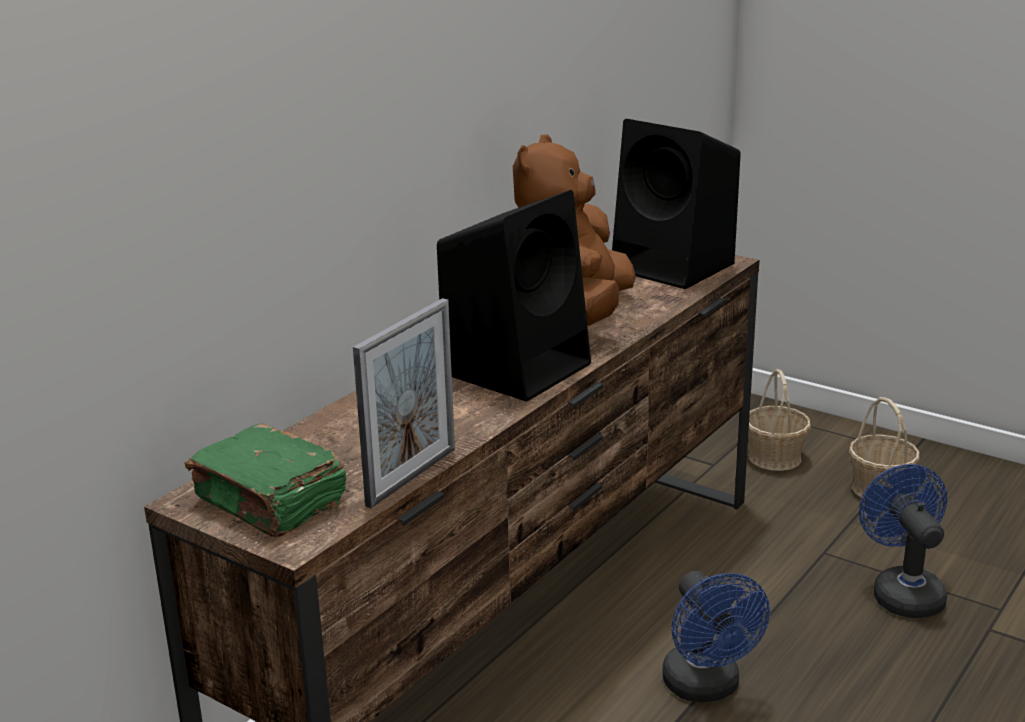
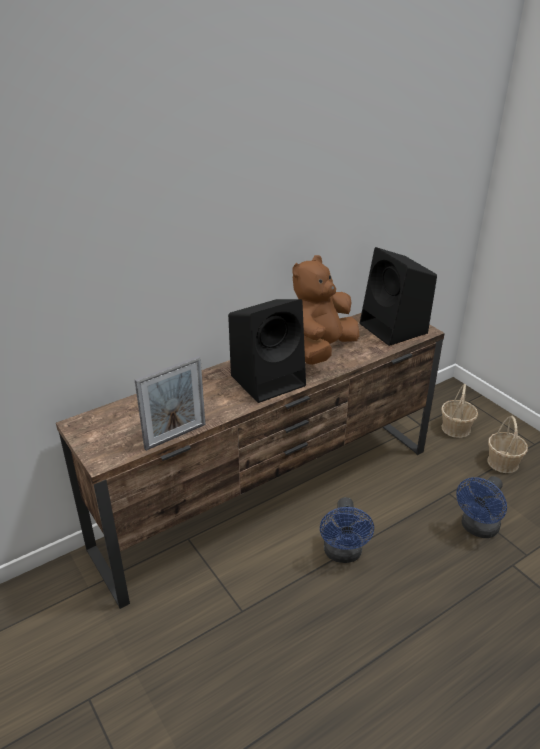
camera: 20 degrees right, 10 degrees up
(270, 502) = (106, 435): green book -> none
(902, 592) = (477, 529): blue fan -> blue fan turned 150 degrees counterclockwise

